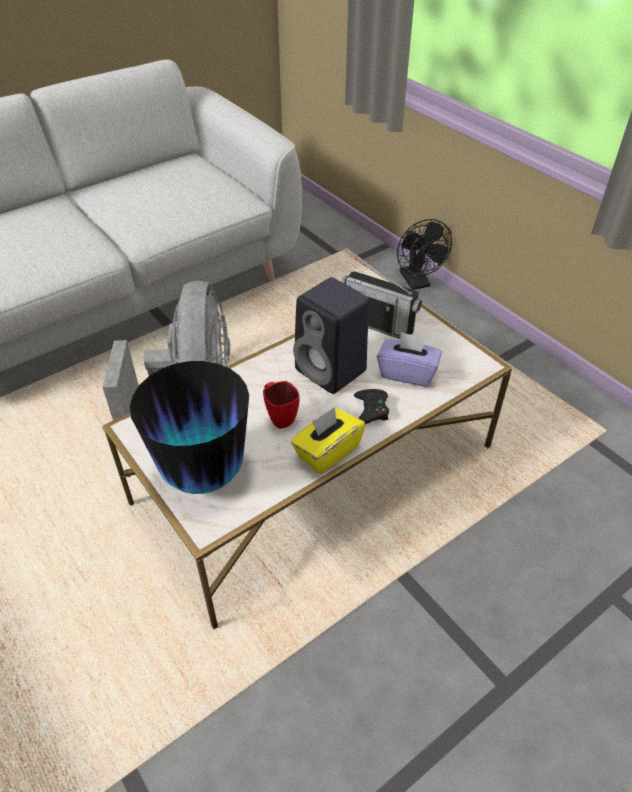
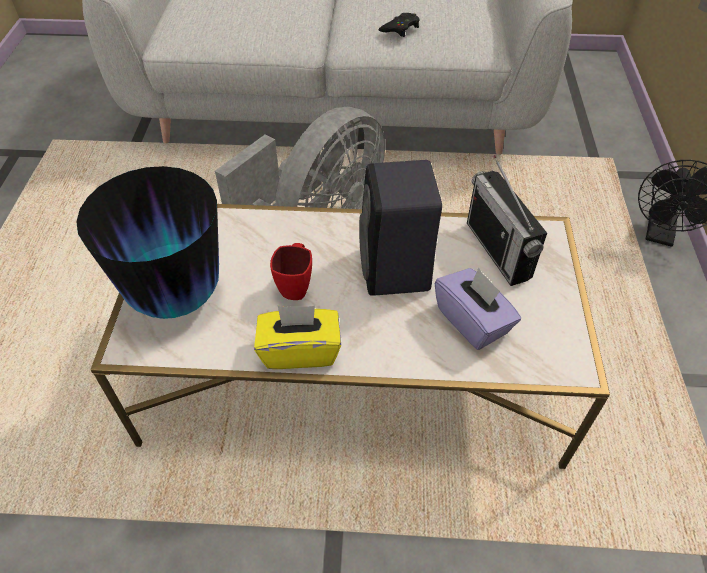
camera: 40 degrees right, 5 degrees up
(371, 410) = (389, 336): black game controller -> black game controller (400, 28)

